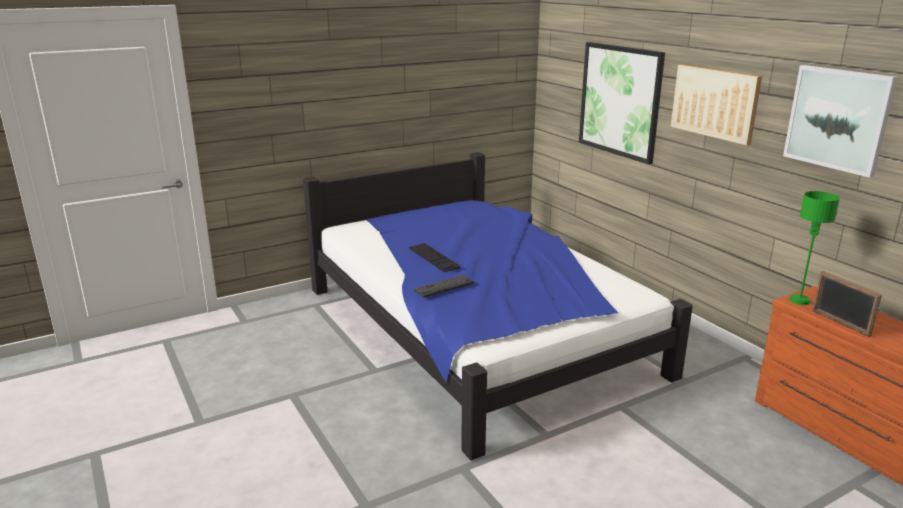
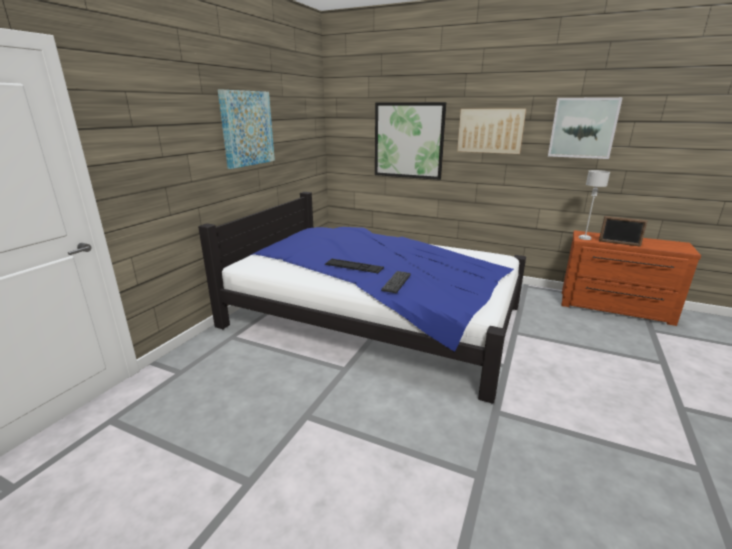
camera: 35 degrees left, 0 degrees up
(389, 74) = (247, 128): none -> picture
(799, 300) = (584, 238): green table lamp -> grey table lamp

